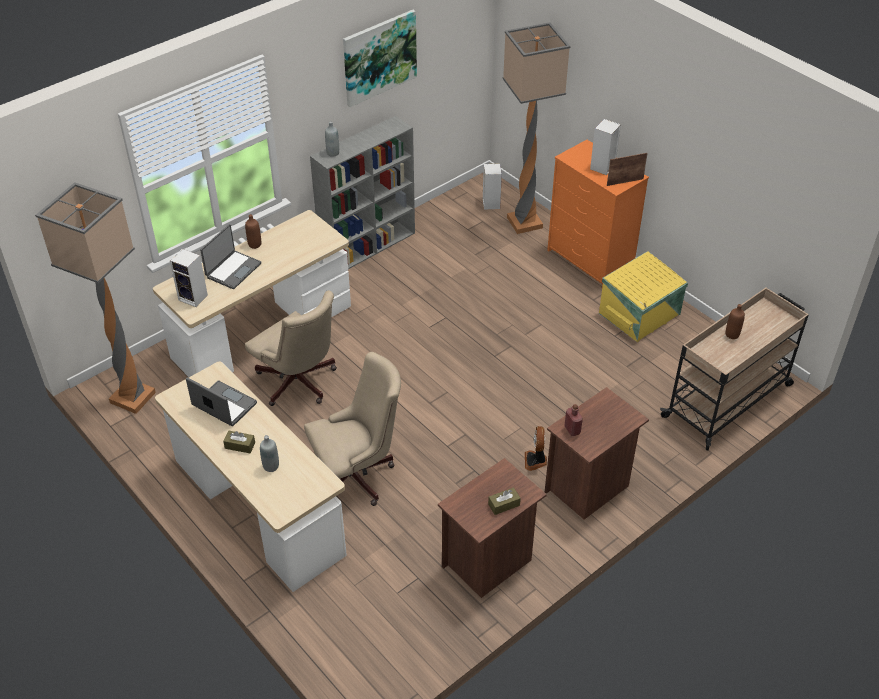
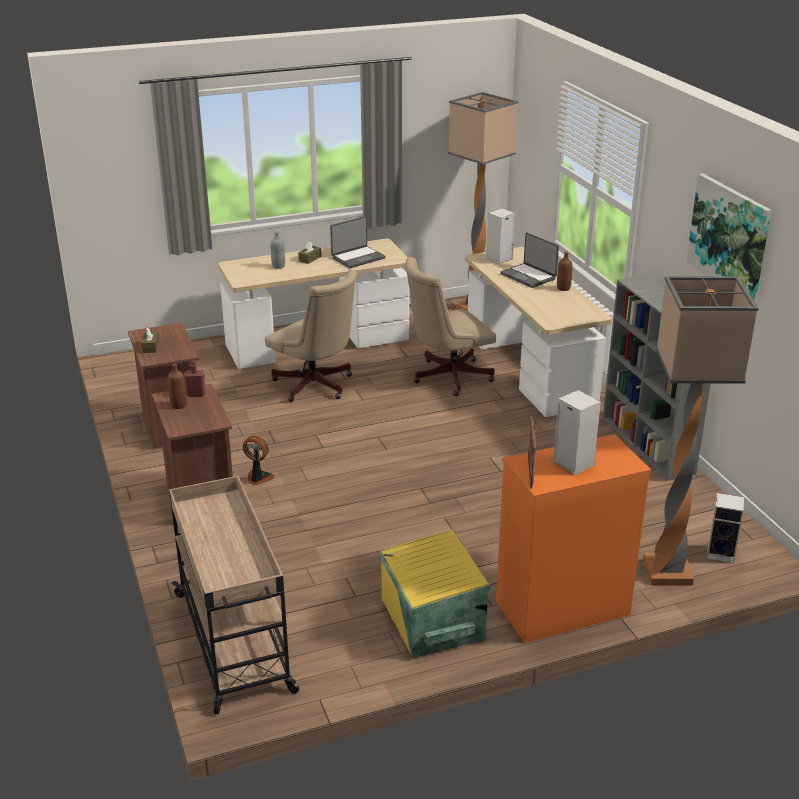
camera: 110 degrees right, 15 degrees down
(333, 153) = (646, 285): grey bottle -> none
(357, 476) = (316, 387): beige office chair -> beige office chair turned 45 degrees counterclockwise
(732, 334) = (236, 535): brown bottle -> brown bottle (179, 405)

